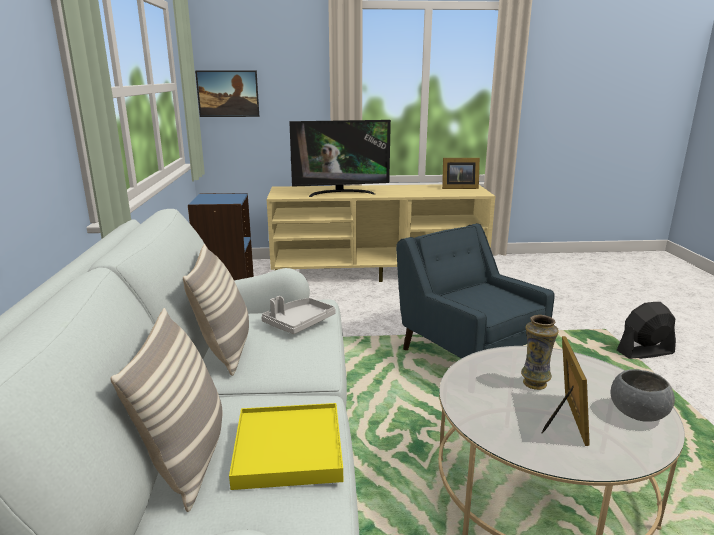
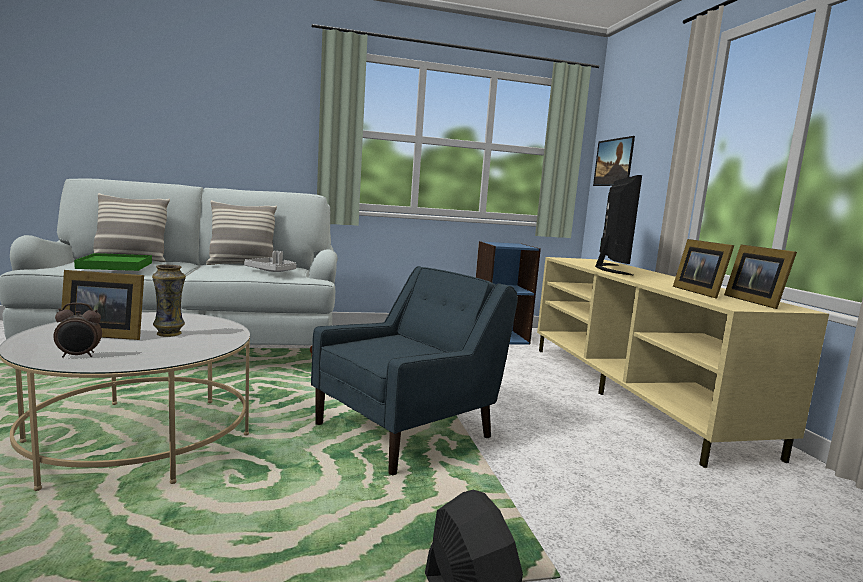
camera: 80 degrees right, 10 degrees down
(288, 449) = (115, 265): yellow tray -> green tray
(340, 193) = (608, 269): television -> television turned 150 degrees counterclockwise
(436, 191) = (699, 292): none -> picture frame
(637, 413) = (79, 356): grey bowl -> alarm clock

